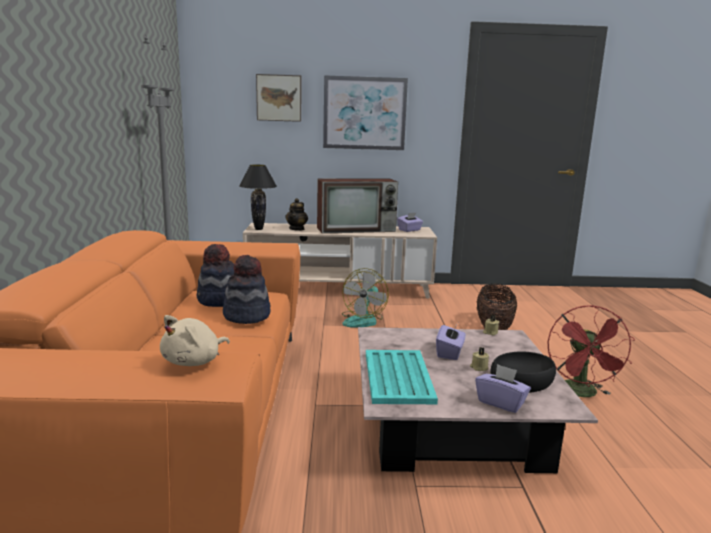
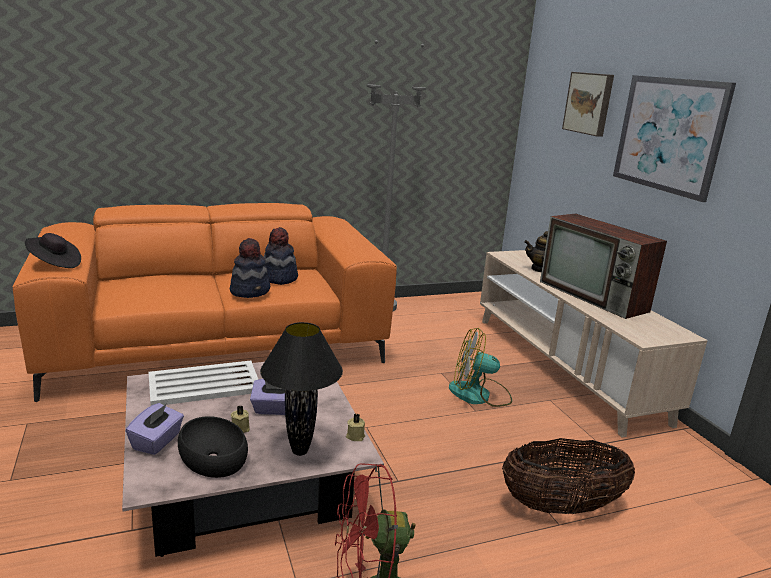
camera: 70 degrees right, 5 degrees up
(194, 361) = (54, 264): beige plush toy -> black hat
(259, 229) = (510, 255): black table lamp -> black table lamp (300, 451)
(398, 376) = (205, 384): turquoise tray -> white tray
(409, 230) = (653, 327): purple tissue box -> none

